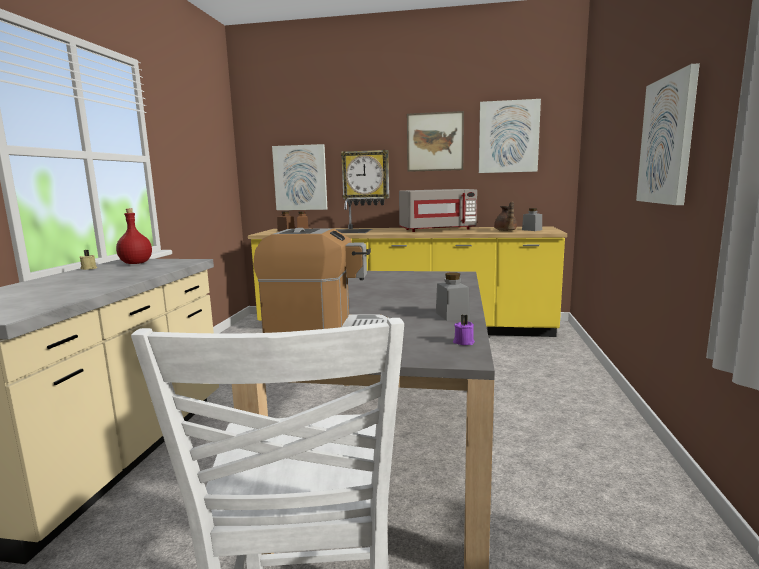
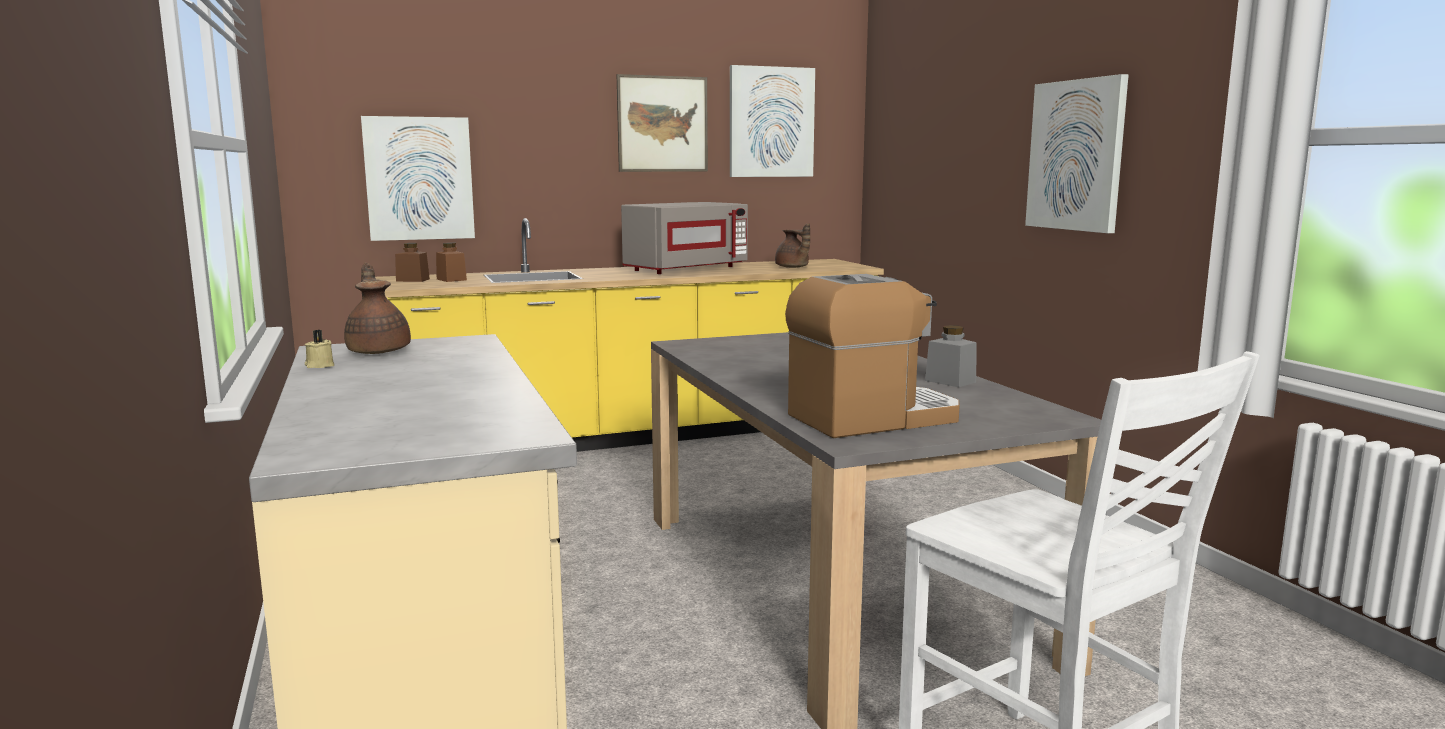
camera: 30 degrees left, 0 degrees up
(136, 263) = (379, 350): red bottle -> brown teapot
(365, 178) = (546, 181): wall clock -> none
(463, 342) = (1028, 404): purple candle -> none
(532, 230) = (825, 265): grey jar -> none

